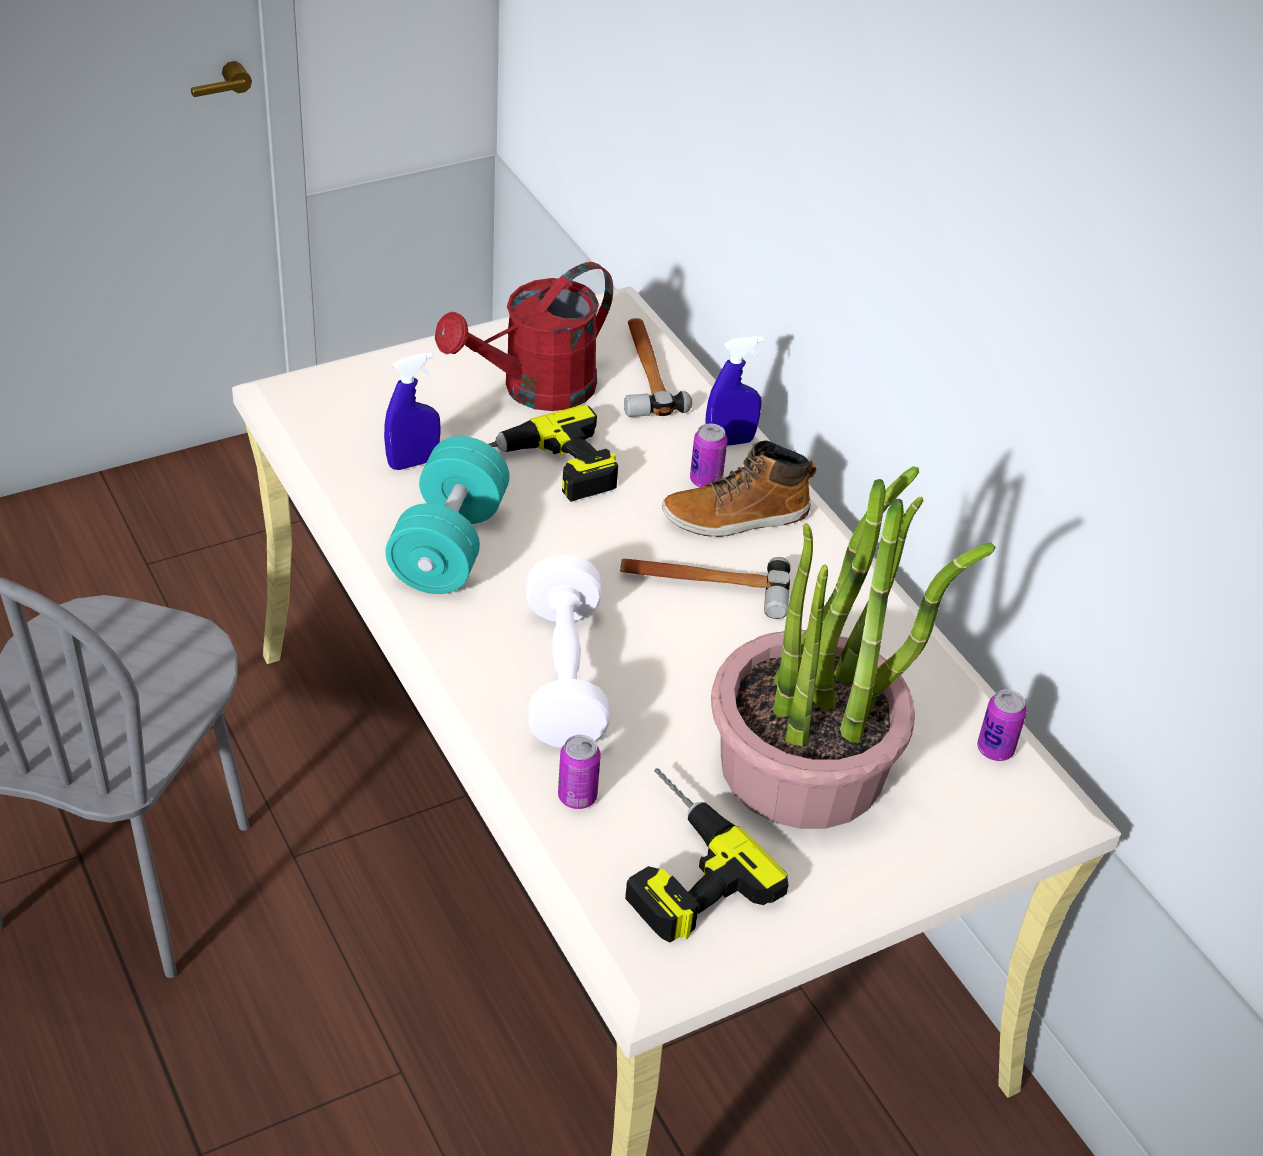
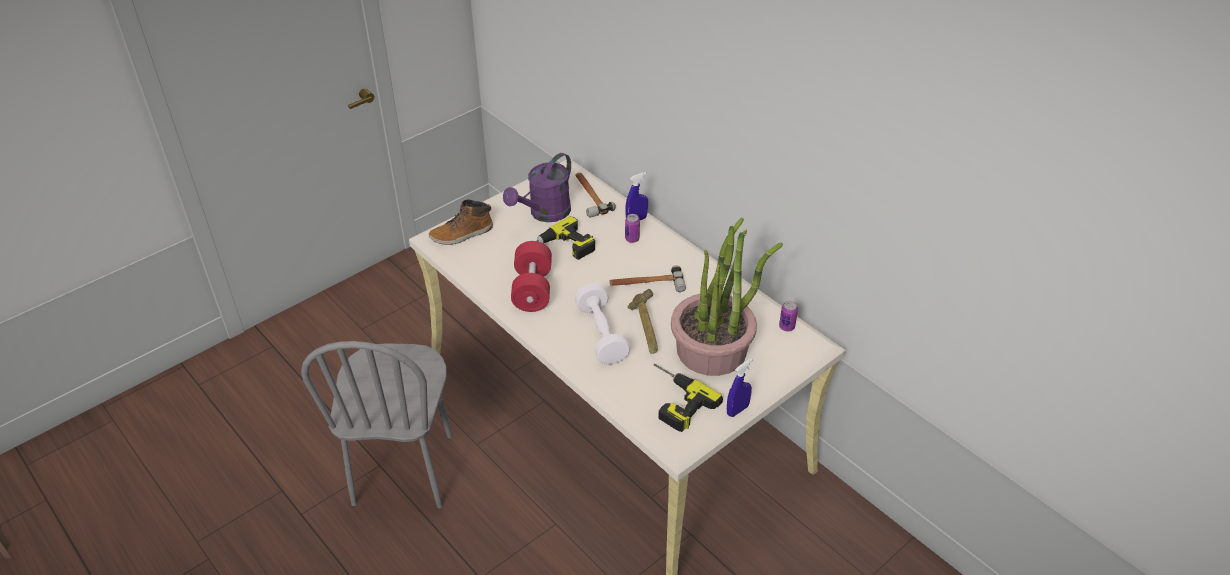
camera: 10 degrees left, 0 degrees up
(413, 462) = (503, 256): blue spray bottle -> blue spray bottle (737, 410)
(449, 545) = (532, 289): turquoise dumbbell -> red dumbbell
(535, 390) = (545, 214): red watering can -> purple watering can
(577, 796) = (624, 382): can -> none
(666, 689) = (645, 331): none -> hammer
(736, 517) = (650, 252): boot -> boot (462, 234)

